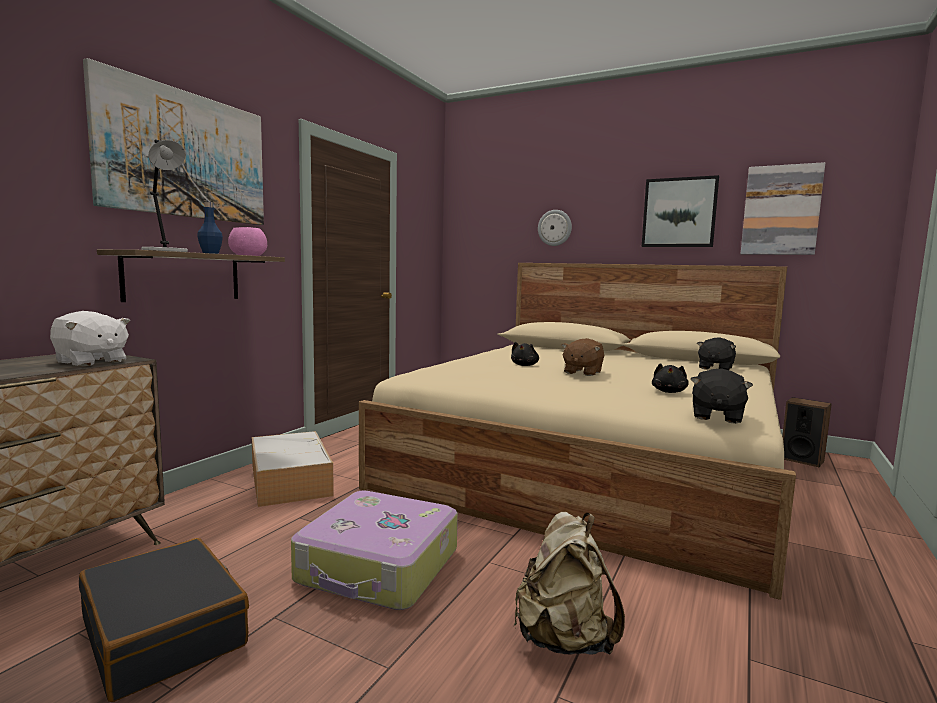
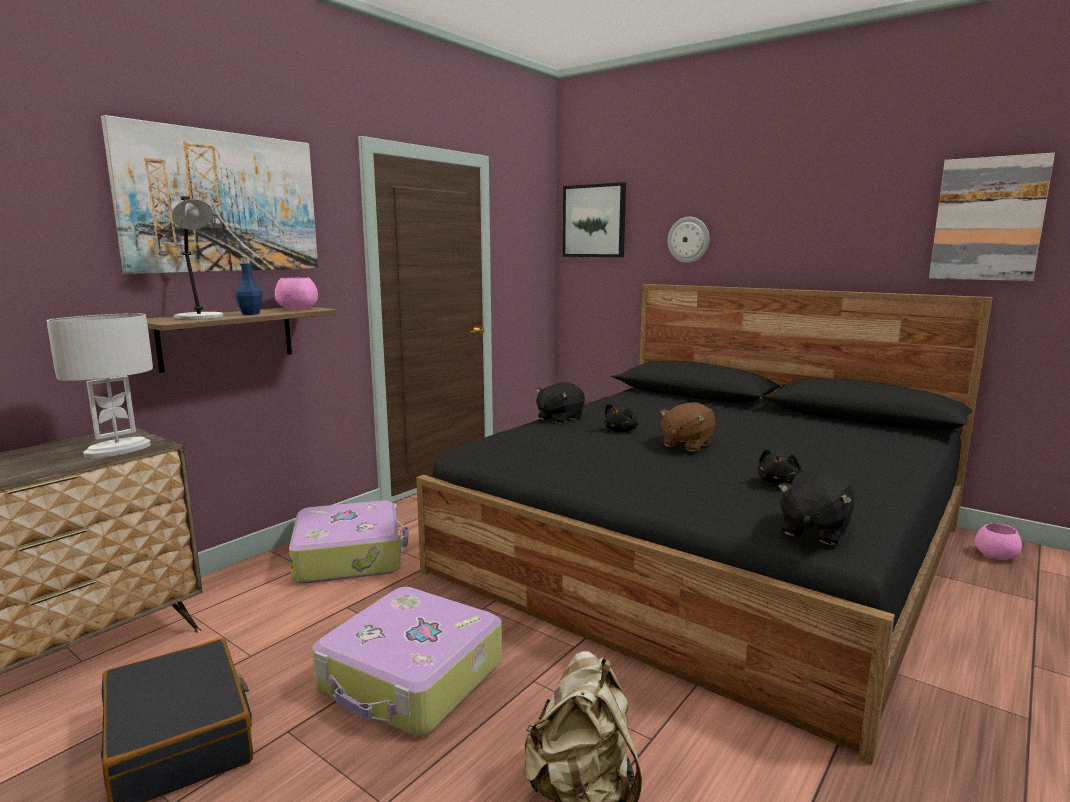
camera: 10 degrees right, 5 degrees up
(91, 362) = (118, 450): white plush toy -> white table lamp
(289, 480) = (350, 556): storage box -> suitcase
(593, 463) = (708, 549): beige bed -> black bed
(679, 212) = (848, 221): picture -> picture (594, 221)
(715, 368) = (873, 436): black plush toy -> black plush toy (559, 418)
(801, 459) = (996, 555): speaker -> pink bowl

